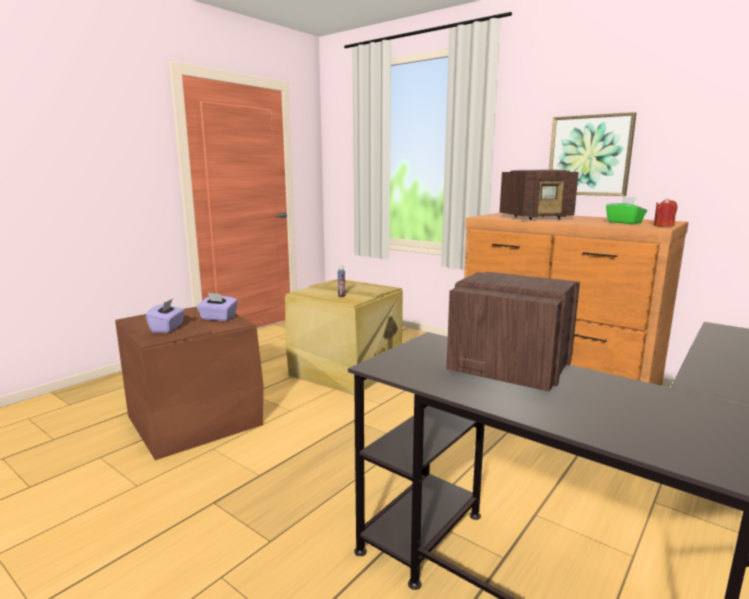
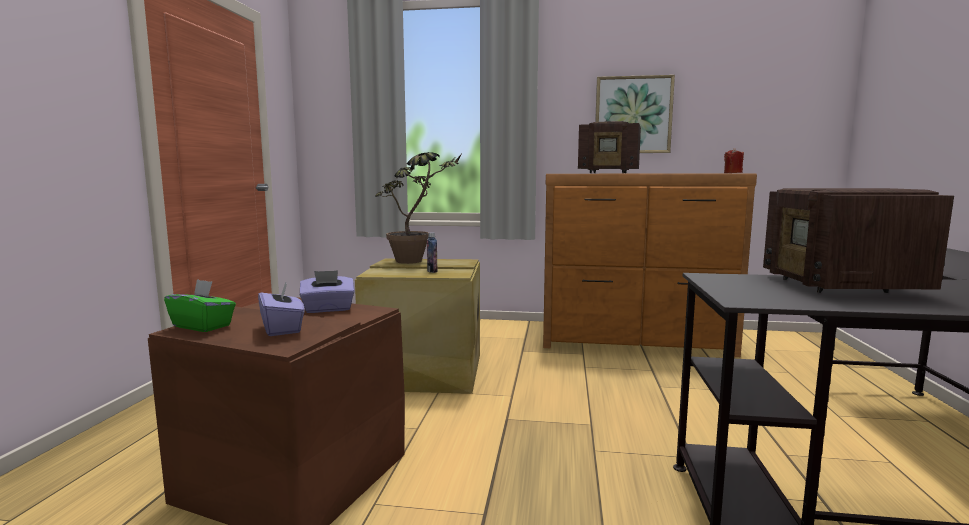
camera: 30 degrees left, 5 degrees down
(348, 285) = (418, 262): none -> potted plant
(536, 218) = (610, 173): radio -> radio turned 60 degrees clockwise
(624, 222) = (694, 173): green tissue box -> green tissue box (203, 326)

